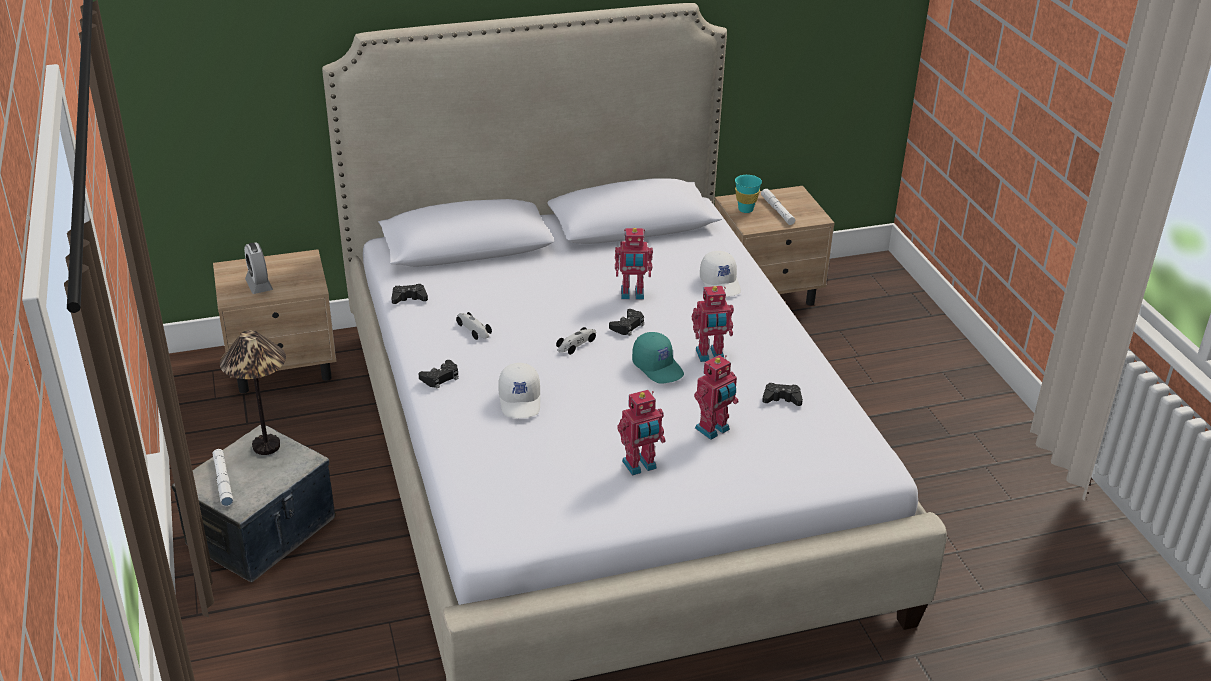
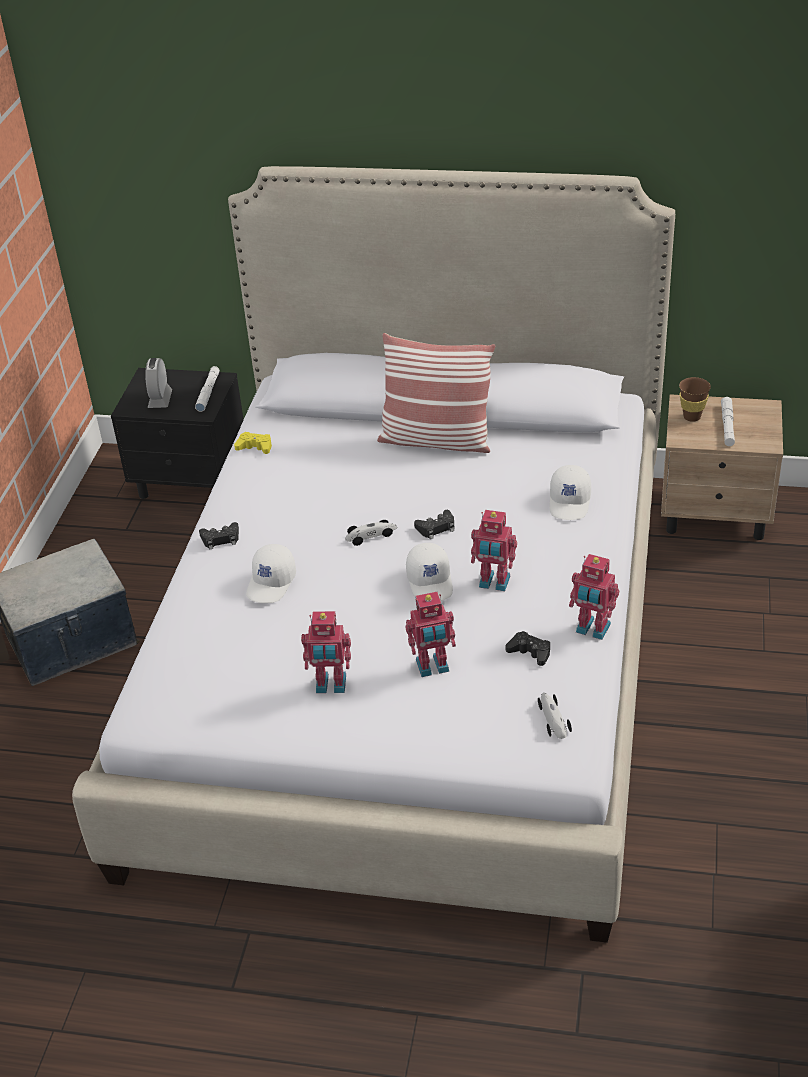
camera: 30 degrees right, 5 degrees up
(223, 481) = (26, 586): white flashlight -> white flashlight (208, 392)
(266, 447) = (81, 563): table lamp -> none
(284, 366) = (192, 480): beige nightstand -> black nightstand
(409, 298) = (255, 447): black game controller -> yellow game controller
(472, 329) = (287, 494): toy car -> toy car (552, 718)
(570, 260) = (436, 440): none -> pillow
(632, 295) = (468, 493): toy robot -> toy robot (592, 629)
(658, 367) = (431, 582): turquoise cap -> white cap
(745, 209) = (692, 417): turquoise cup -> brown cup

